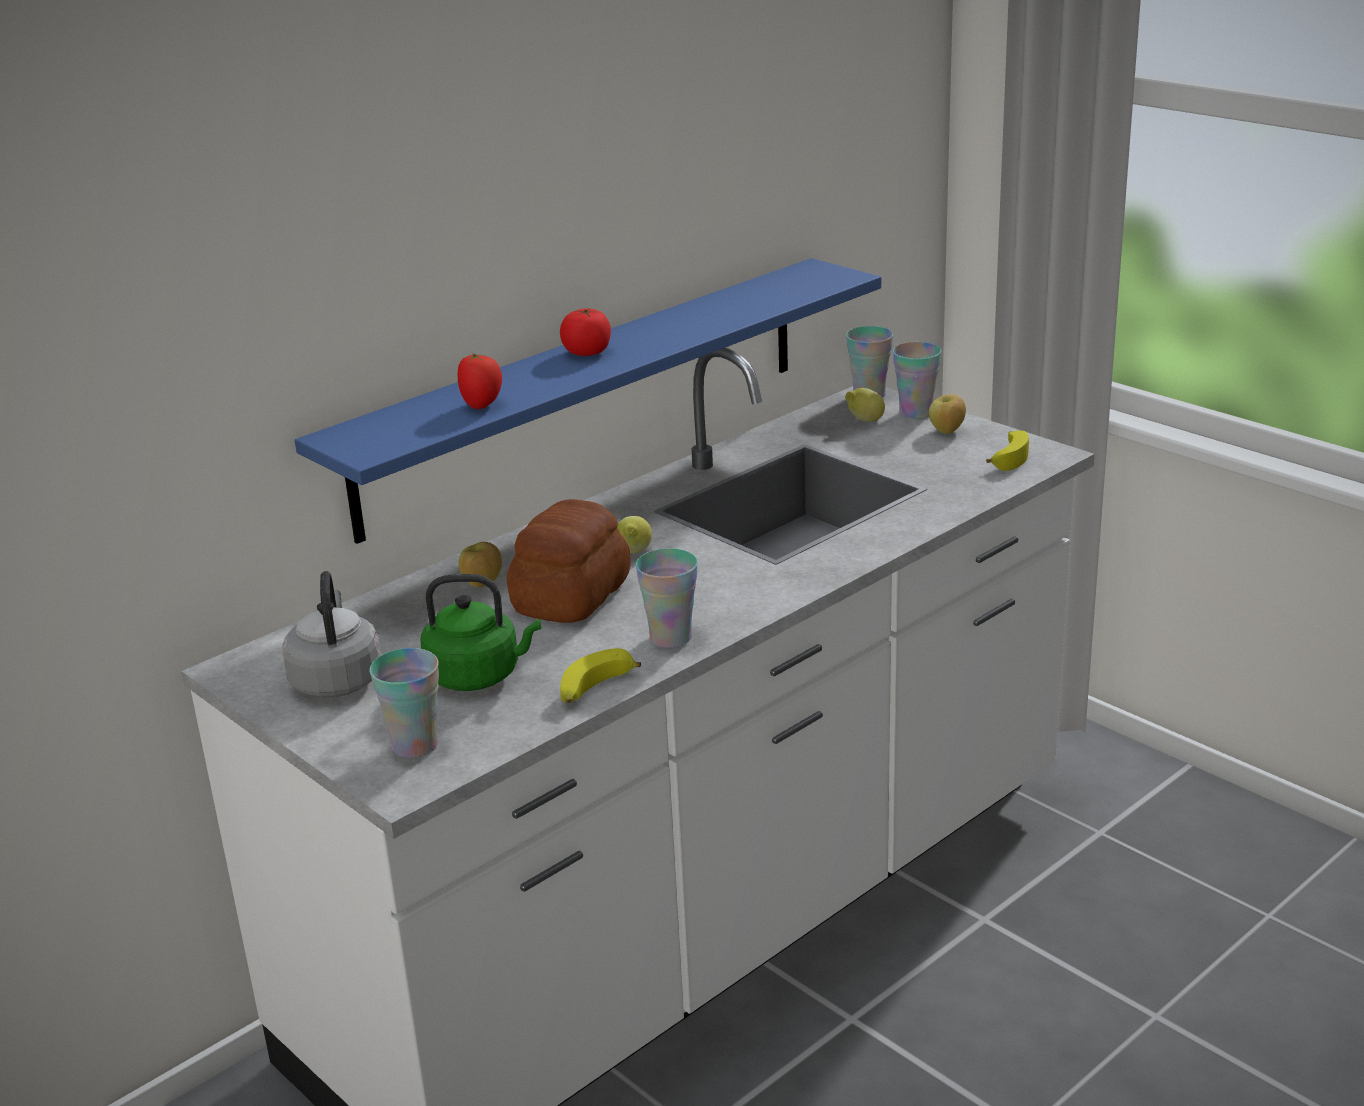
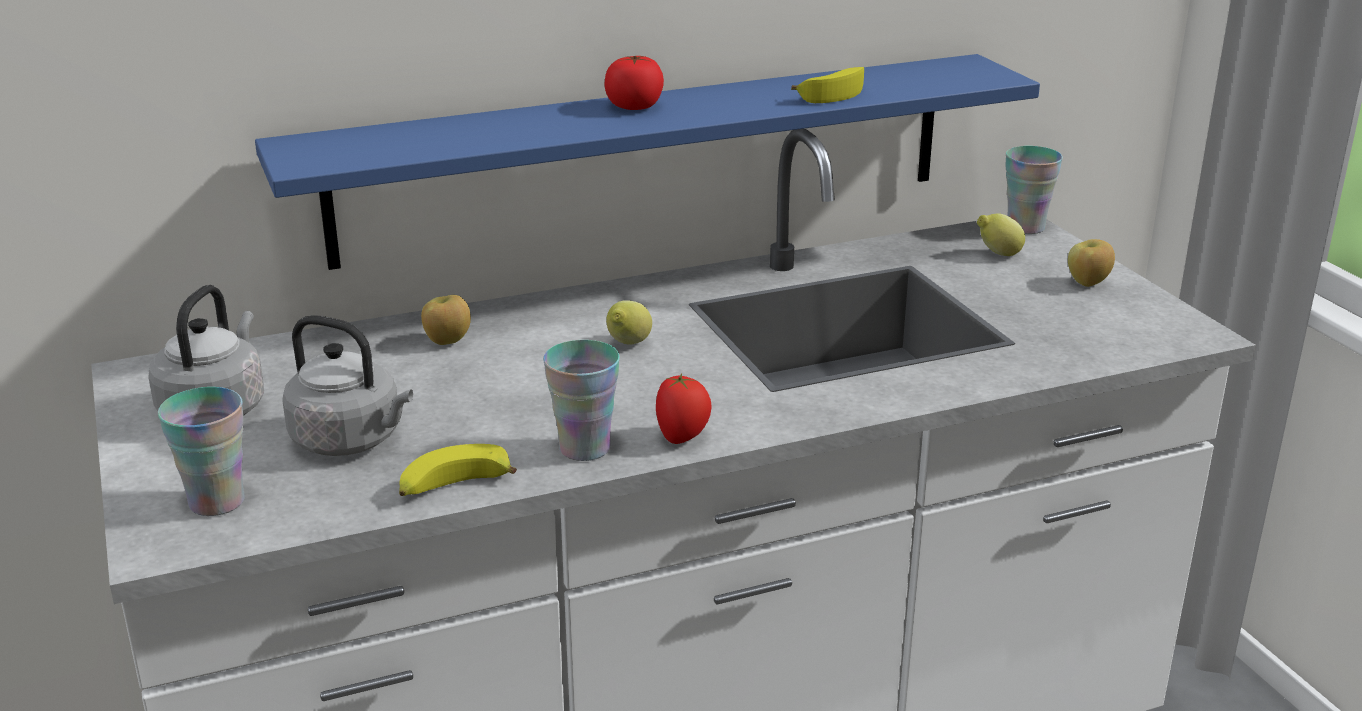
camera: 20 degrees right, 0 degrees up
(479, 676) = (351, 440): green kettle -> grey kettle
(482, 405) = (468, 139): tomato -> tomato (682, 437)
(569, 596) = (520, 376): bread -> none
(915, 413) = (1065, 256): cup -> none
(1008, 457) = (1142, 327): banana -> banana (833, 93)

